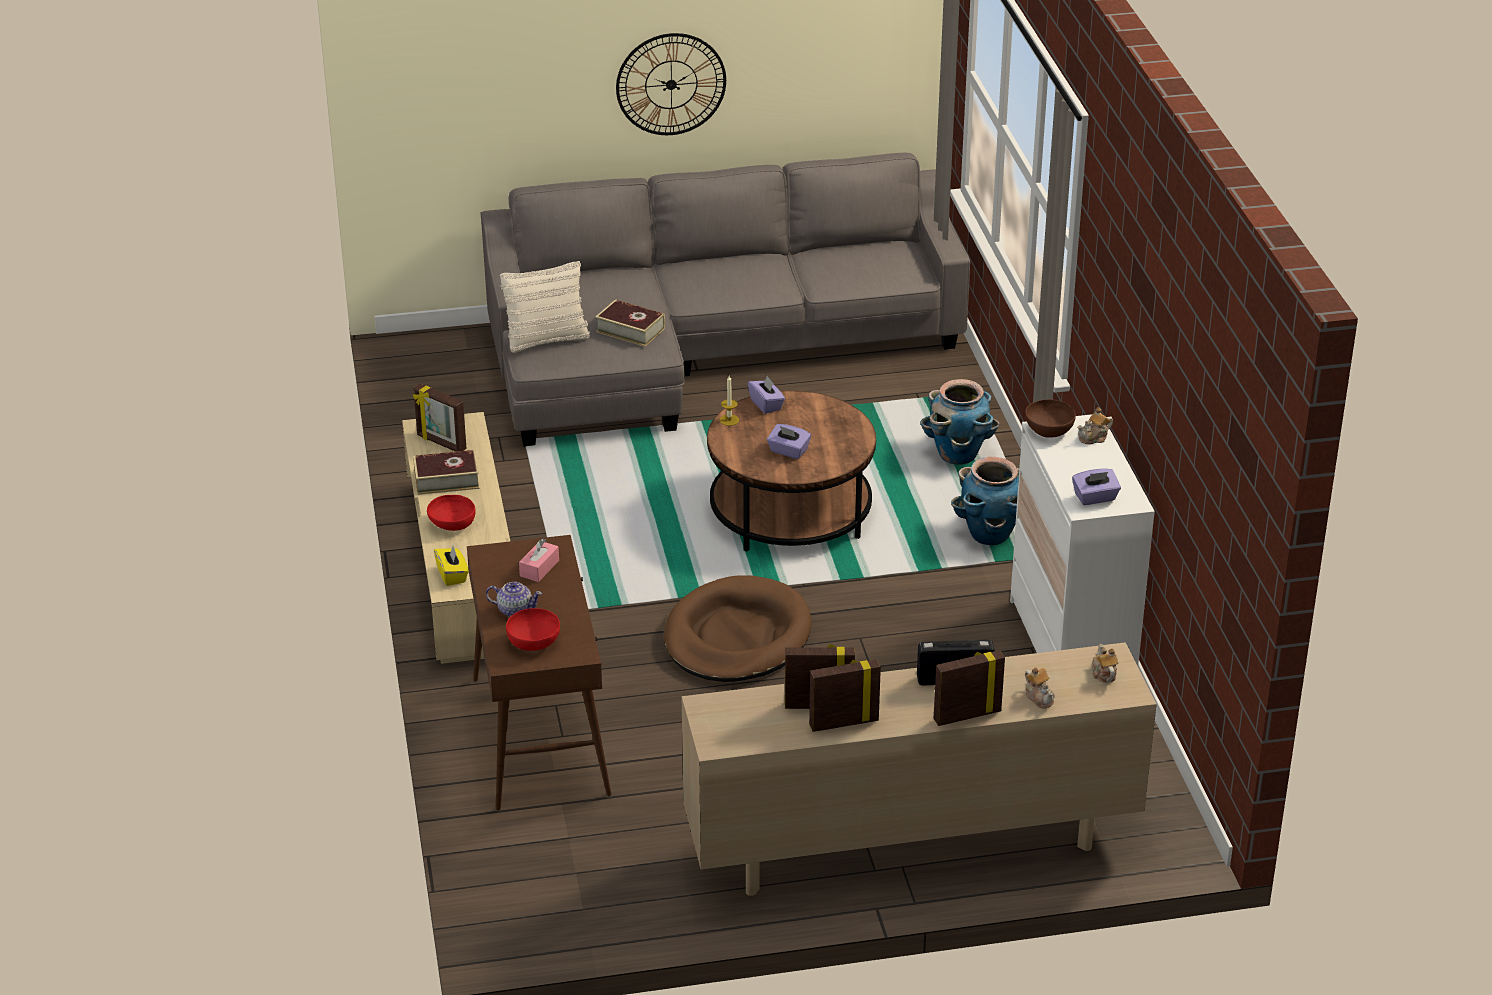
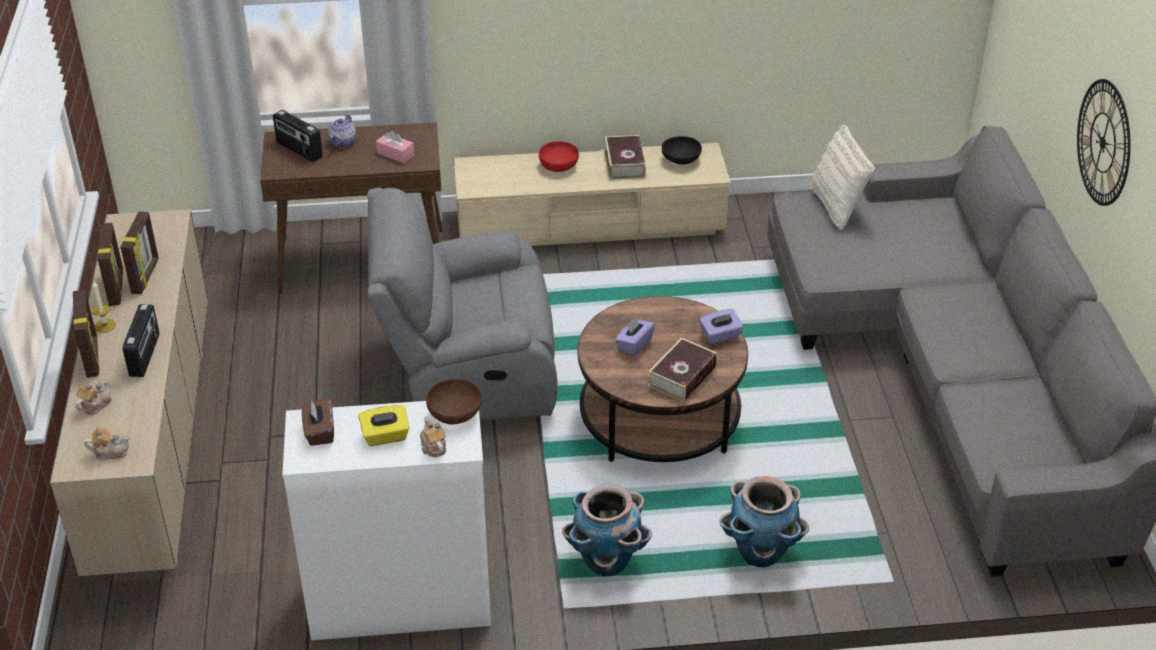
camera: 95 degrees right, 5 degrees up
(441, 443) = (680, 161): picture frame -> black bowl
(452, 575) = (487, 166): yellow tissue box -> yellow tissue box (385, 436)
(534, 642) = (299, 150): red bowl -> radio
(630, 330) = (857, 255): book -> book (682, 376)
(729, 420) = (693, 310): candle -> candle (105, 325)
(736, 637) = (468, 371): brown dog bed -> grey armchair
(1039, 697) = (95, 405): teapot -> teapot turned 150 degrees clockwise
(1095, 498) = (319, 432): purple tissue box -> brown tissue box

